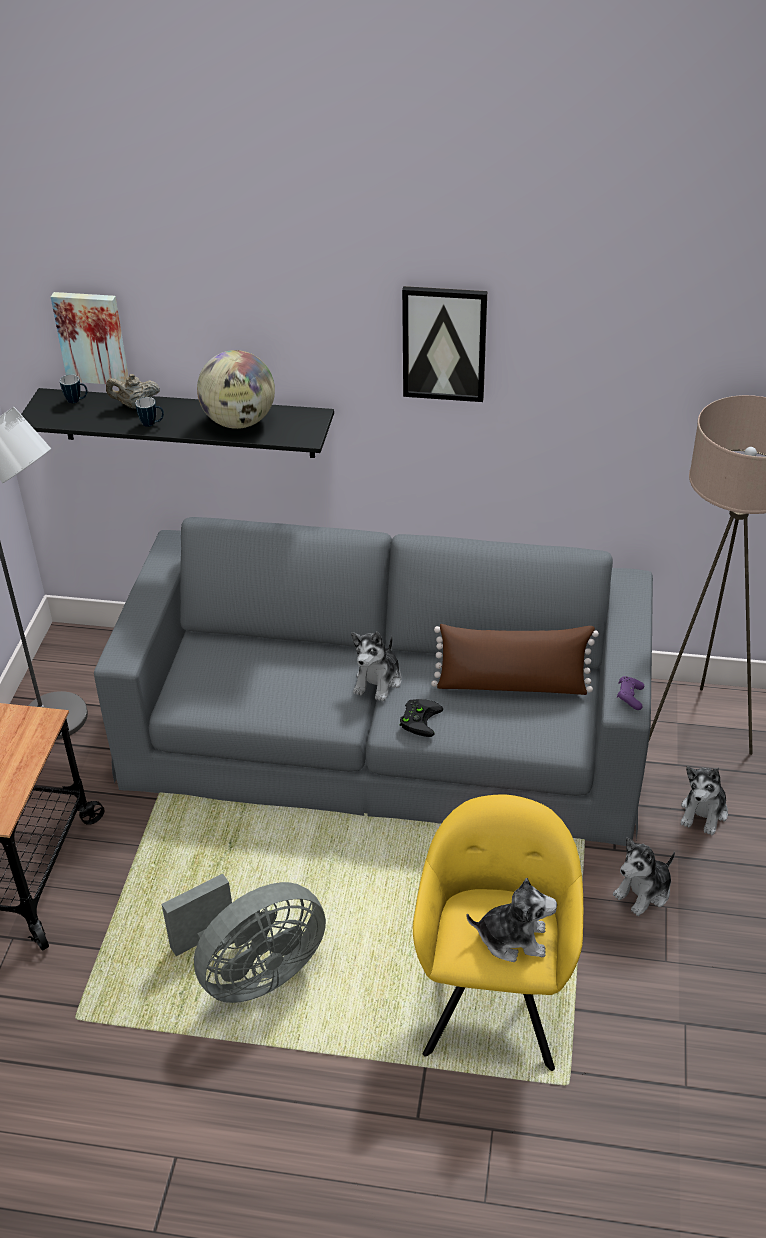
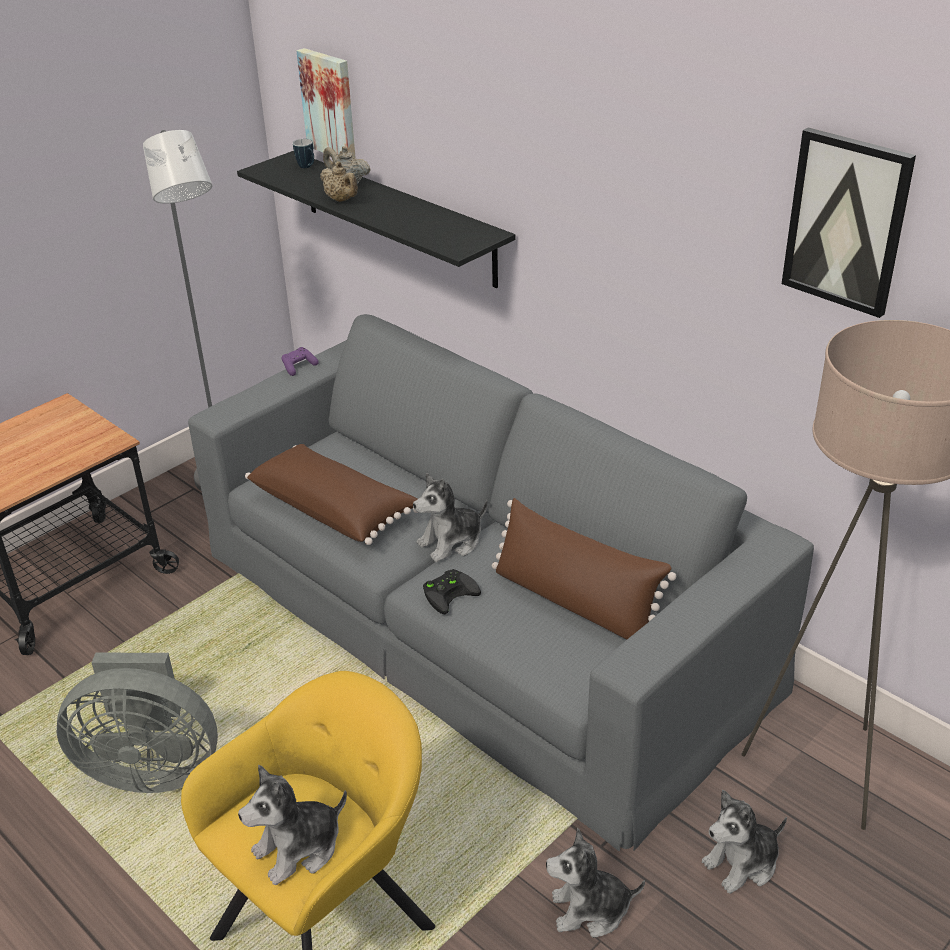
camera: 35 degrees right, 5 degrees down
(152, 424) = (341, 200): mug -> beige teapot
(239, 422) = (415, 220): globe -> none
(262, 695) = (334, 508): none -> brown pillow
(444, 343) = (618, 177): picture -> picture (847, 222)
(512, 938) = (298, 849): plush toy -> plush toy turned 105 degrees clockwise
(629, 697) = (644, 658): purple game controller -> purple game controller (299, 367)

